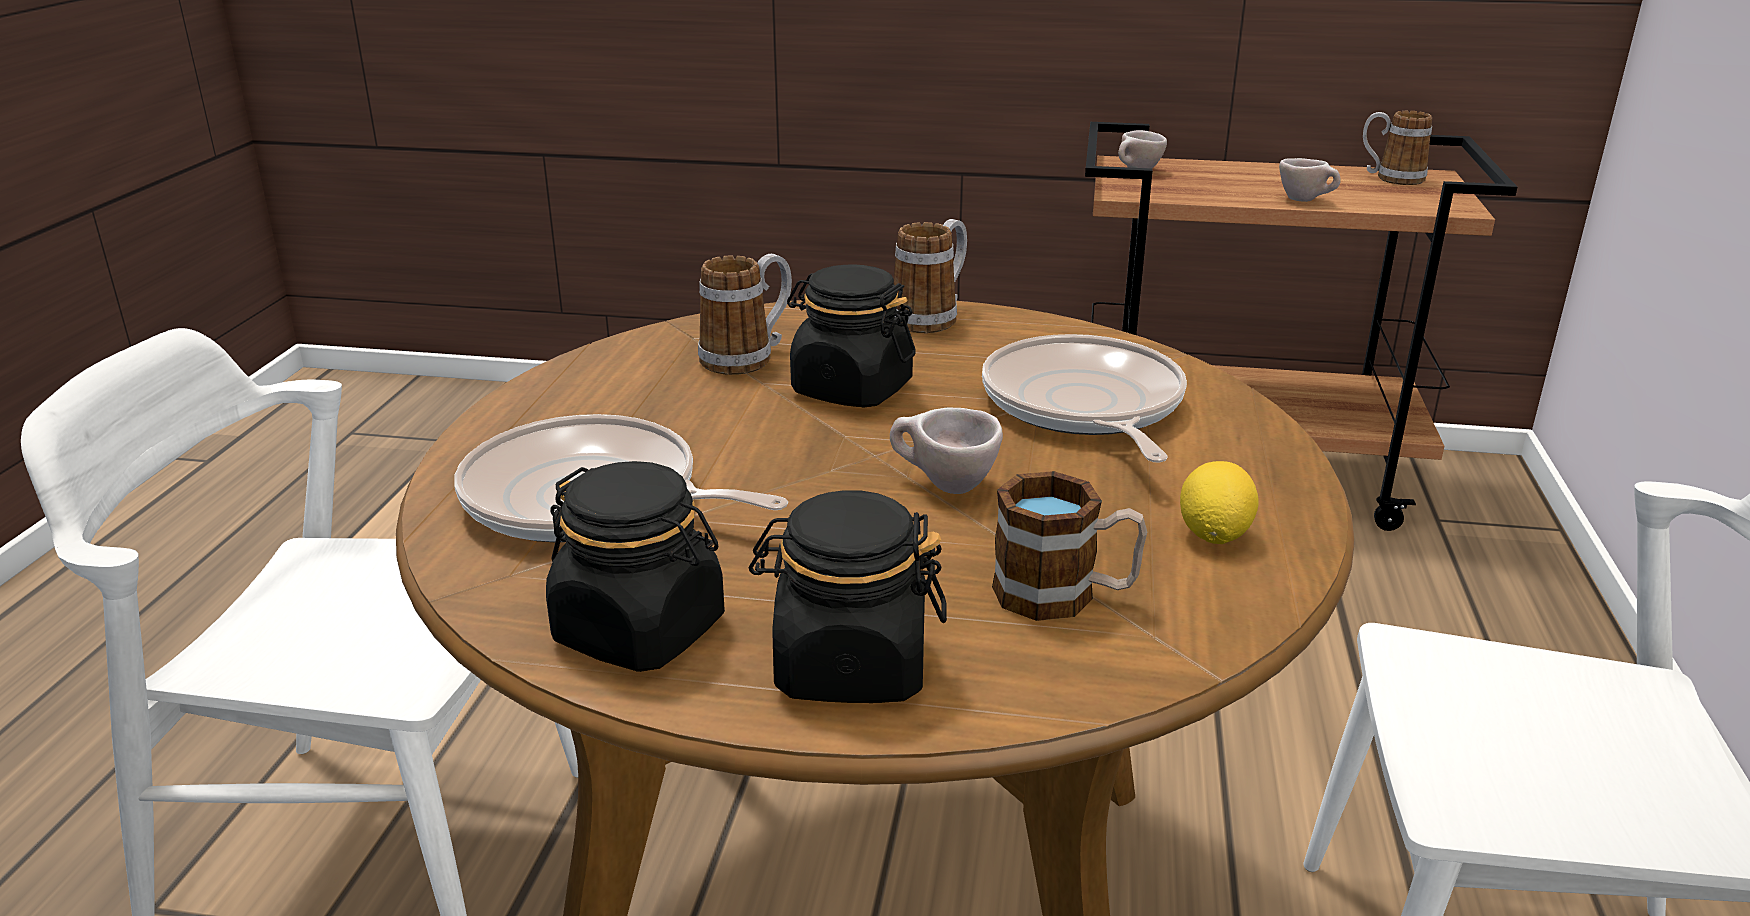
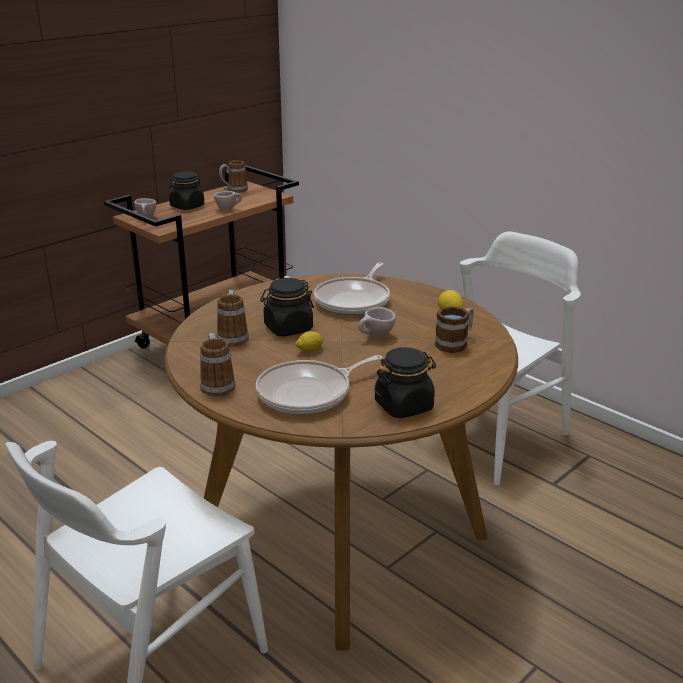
camera: 55 degrees left, 0 degrees up
(784, 439) = (310, 350): none -> lemon
(850, 667) = (457, 382): black jar -> black jar (187, 206)
(932, 317) = (250, 297): mug -> mug (216, 384)
(1084, 407) = (354, 300): frying pan -> frying pan turned 90 degrees counterclockwise

